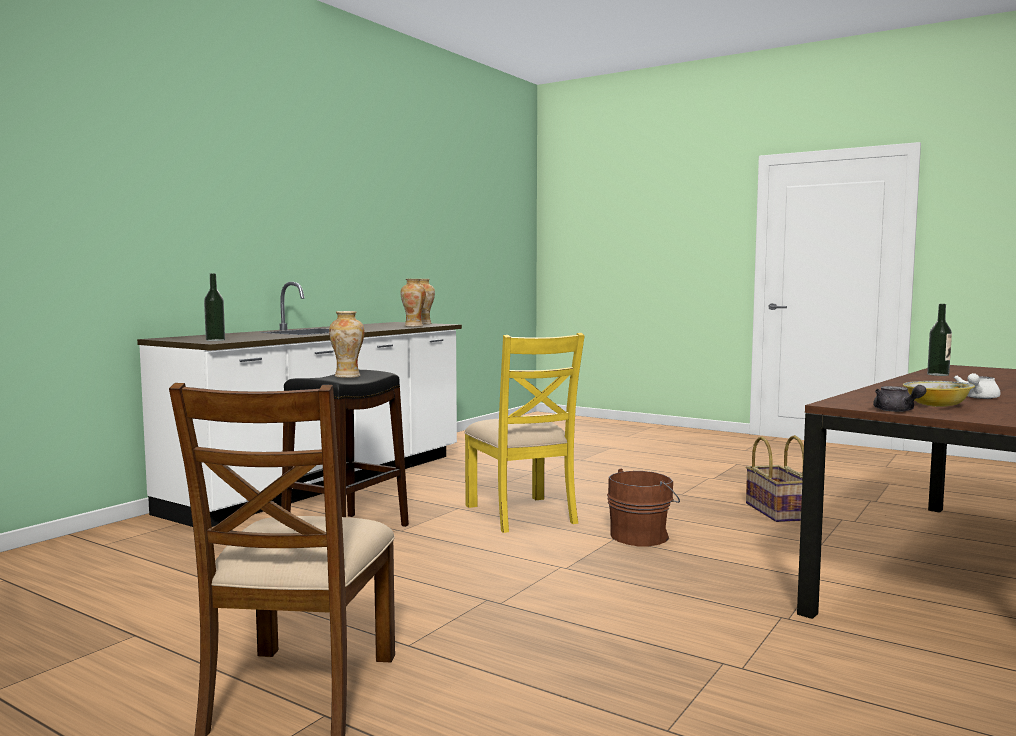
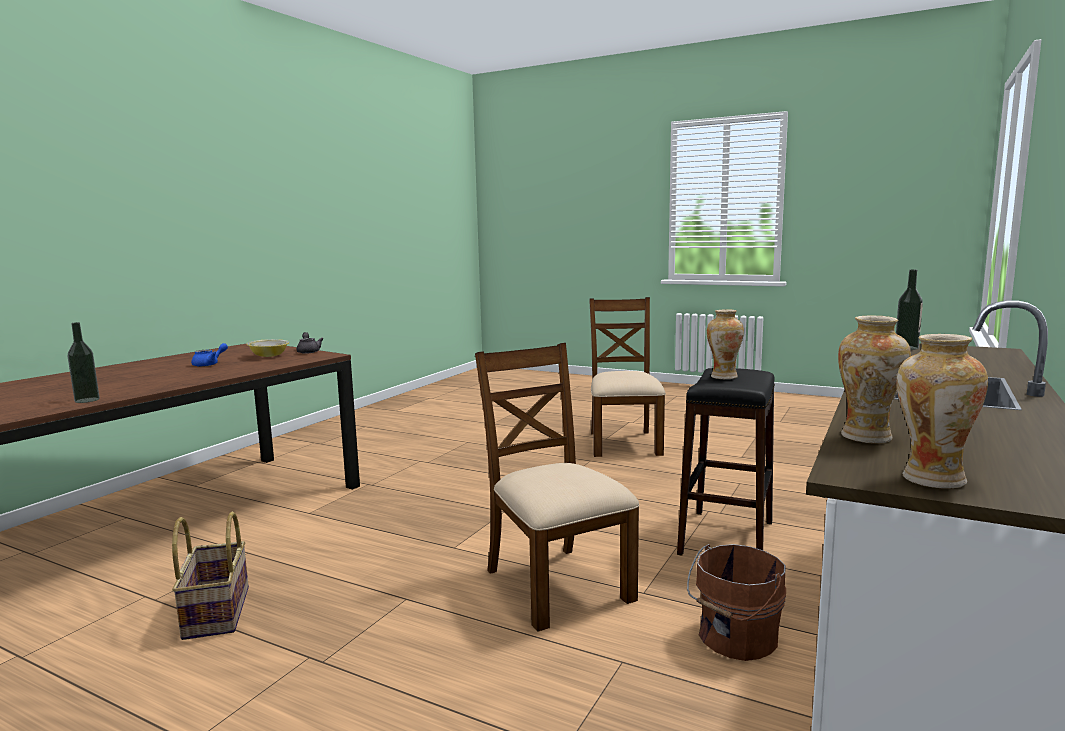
camera: 175 degrees right, 5 degrees up
(522, 514) = (556, 584): yellow chair -> brown chair
(642, 536) = (423, 552): brown bucket -> brown bucket (735, 638)
(977, 398) = (209, 364): white teapot -> blue teapot

